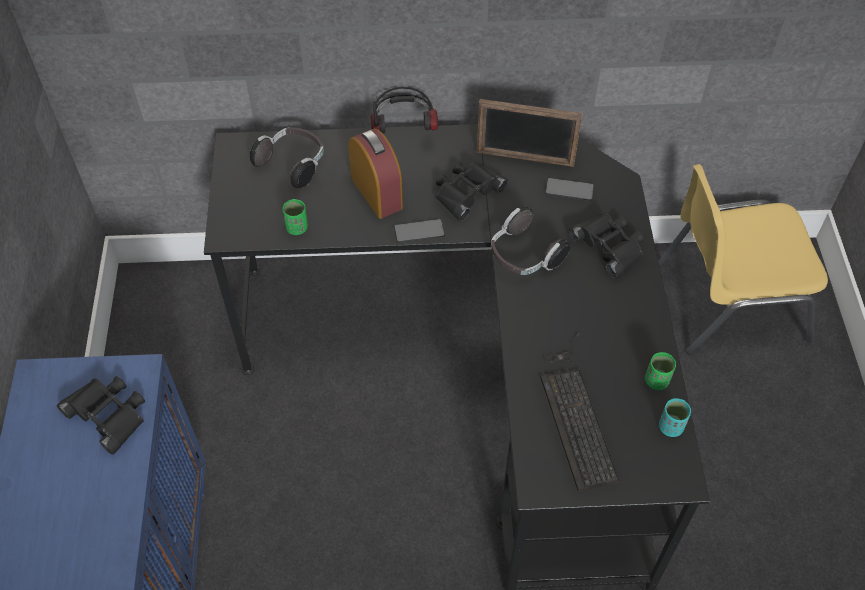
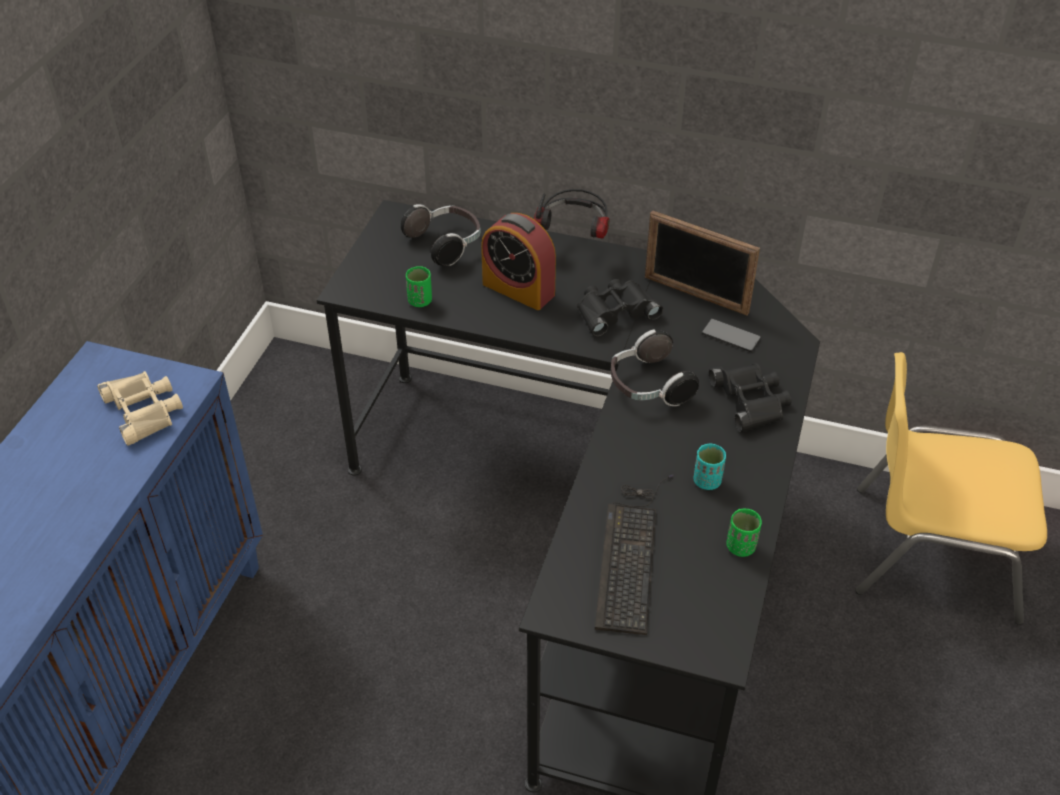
camera: 20 degrees right, 10 degrees down
(109, 414) = (144, 410): black binoculars -> beige binoculars
(376, 193) = (518, 289): alarm clock -> alarm clock turned 135 degrees clockwise
(419, 231) = (545, 335): phone -> none
(671, 427) = (735, 597): turquoise cup -> turquoise cup (707, 481)

